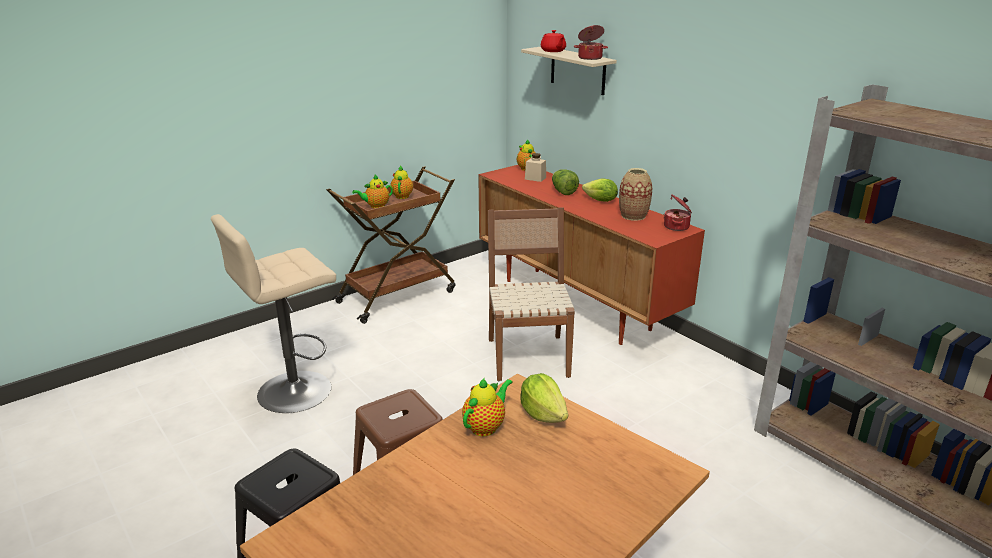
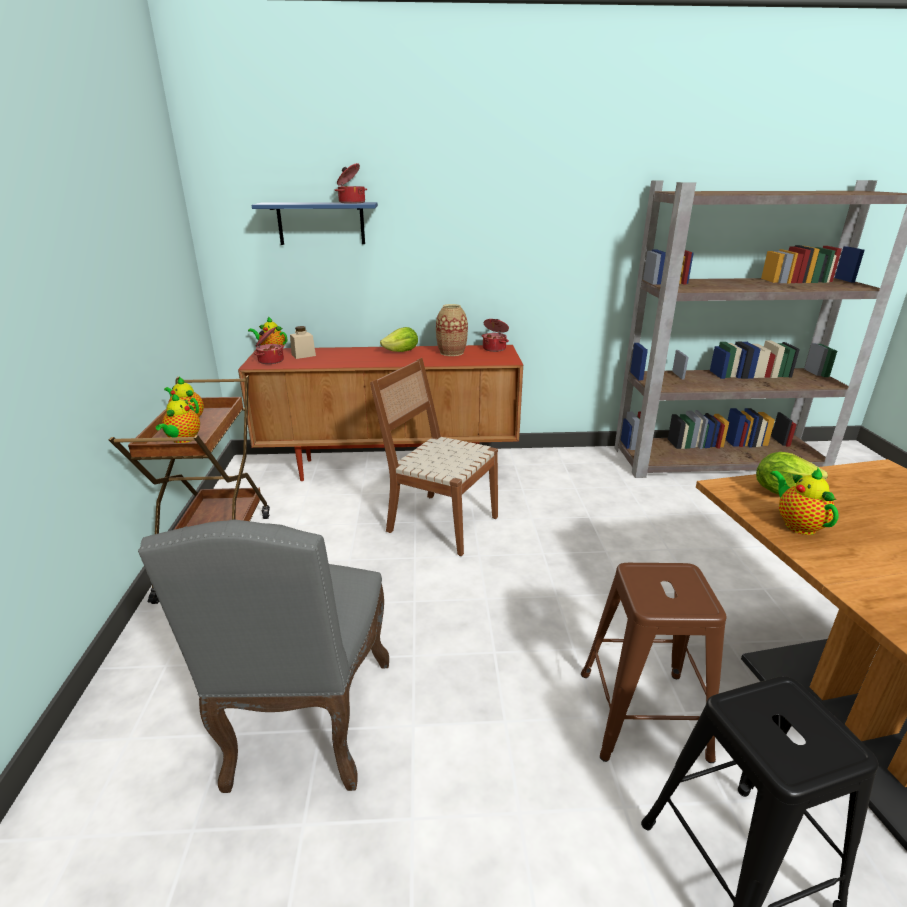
camera: 55 degrees left, 0 degrees up
(293, 391) = (304, 725): beige stool -> grey chair
(508, 175) = (270, 360): none -> cooking pot
(553, 51) = (293, 203): red teapot -> none
(563, 192) = (356, 356): lettuce -> none
(578, 70) = (321, 223): beige shelf -> blue shelf

